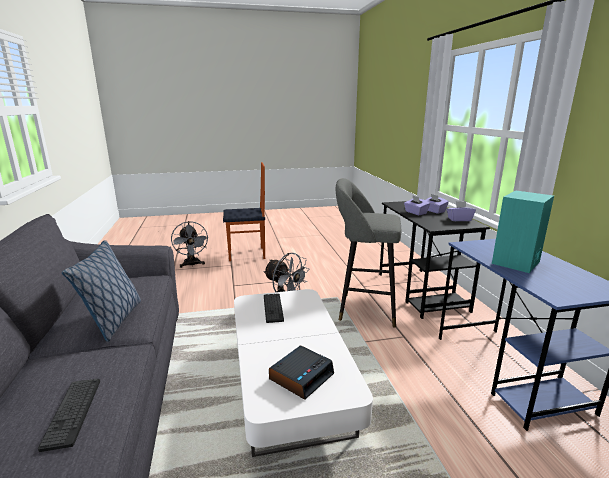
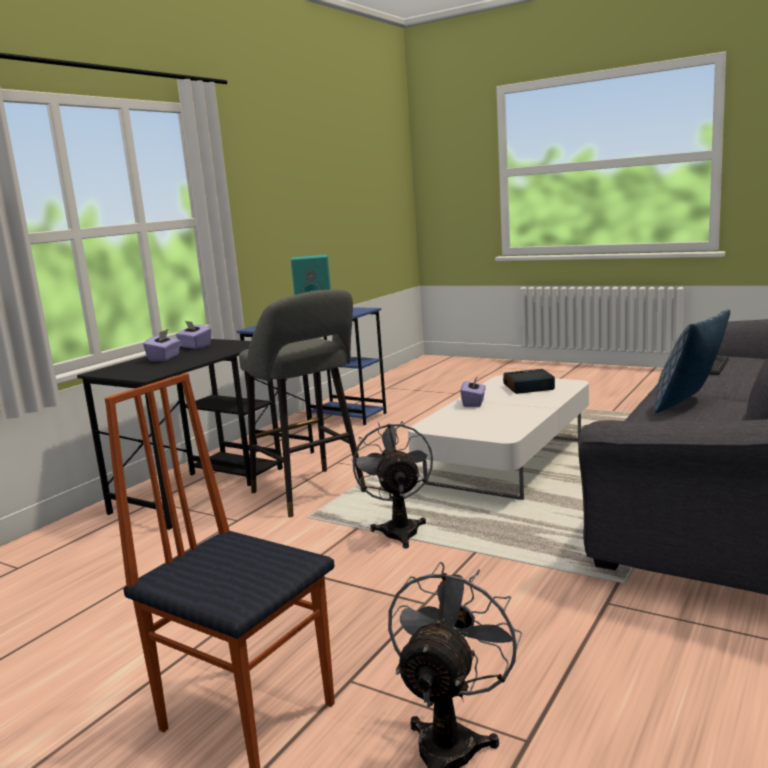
camera: 135 degrees left, 5 degrees down
(273, 308) = (485, 424): keyboard -> none
(415, 213) = (192, 359): purple tissue box -> purple tissue box (474, 403)

